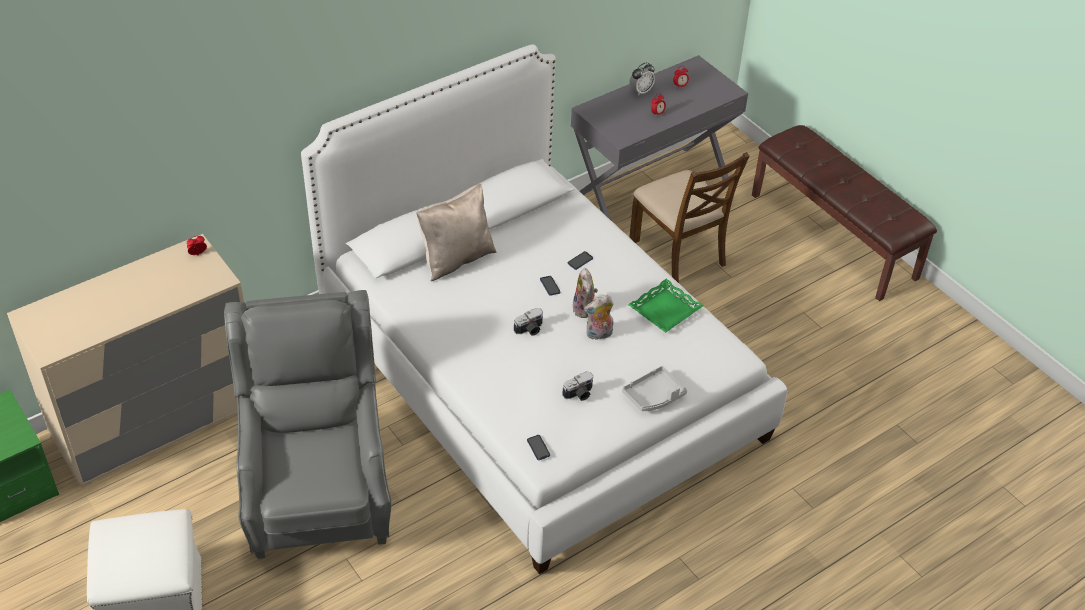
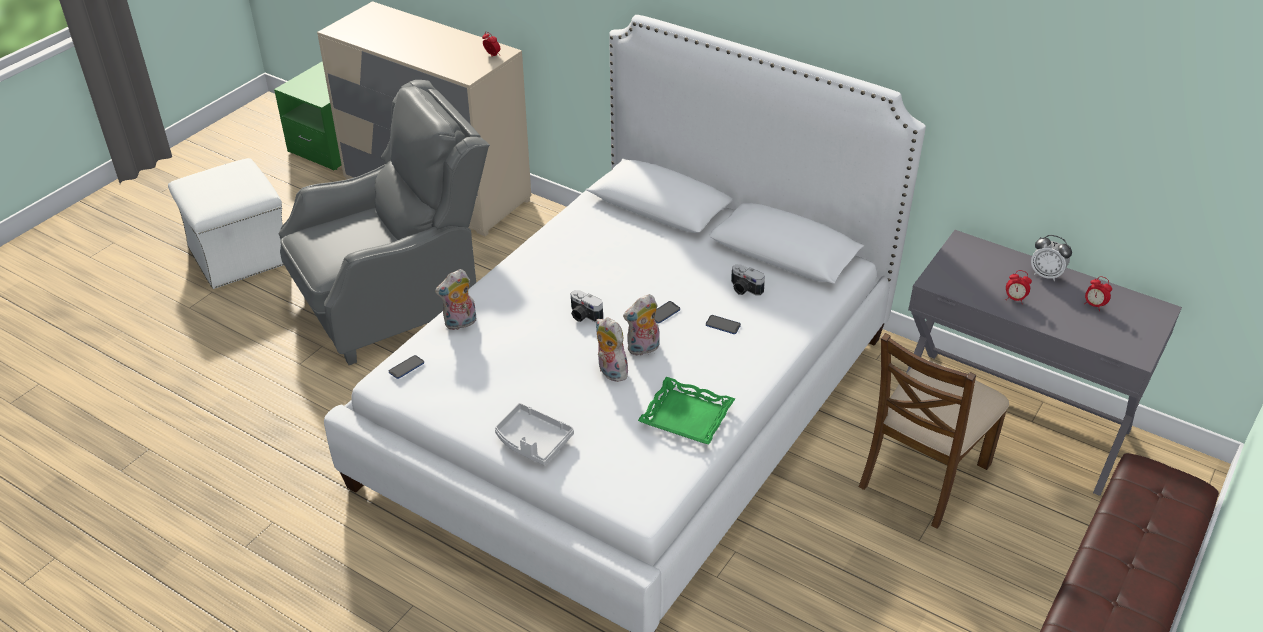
camera: 70 degrees right, 5 degrees down
(456, 258) = (661, 237): beige pillow -> none
(499, 404) = (460, 323): none -> plush toy
(579, 394) = (501, 377): camera -> camera (744, 289)

